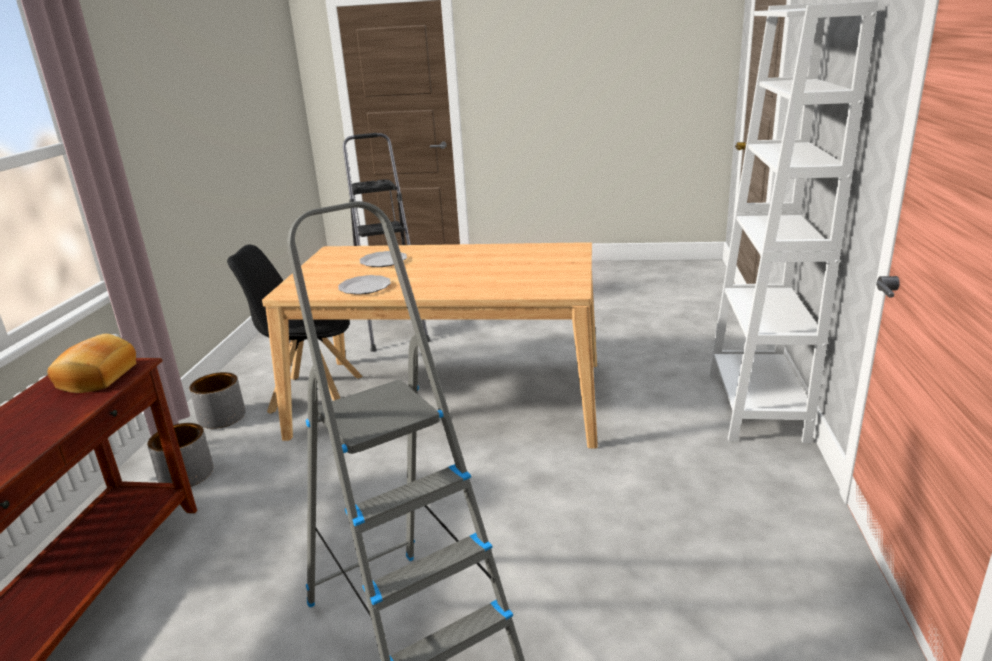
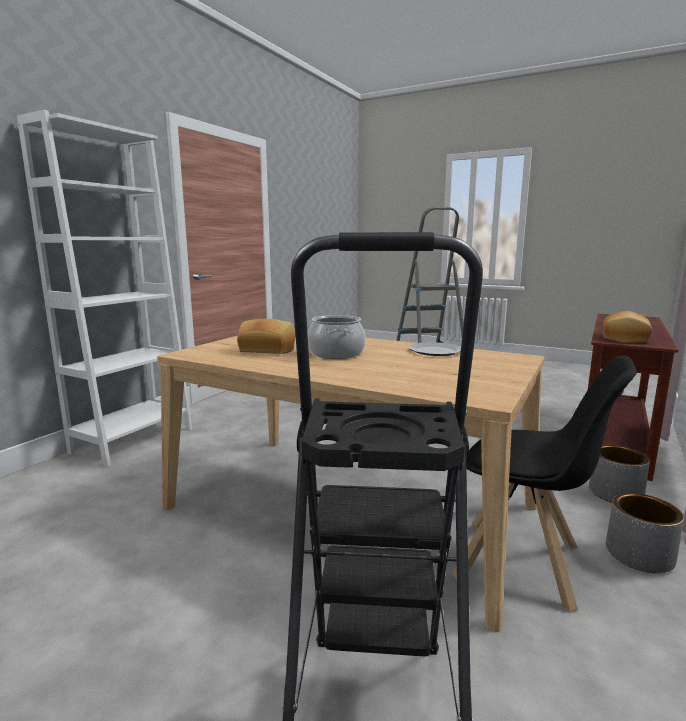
camera: 160 degrees left, 10 degrees down
(384, 261) = (407, 371): plate -> none
(453, 268) = (336, 353): none -> cooking pot
(518, 262) = (268, 349): none -> bread

